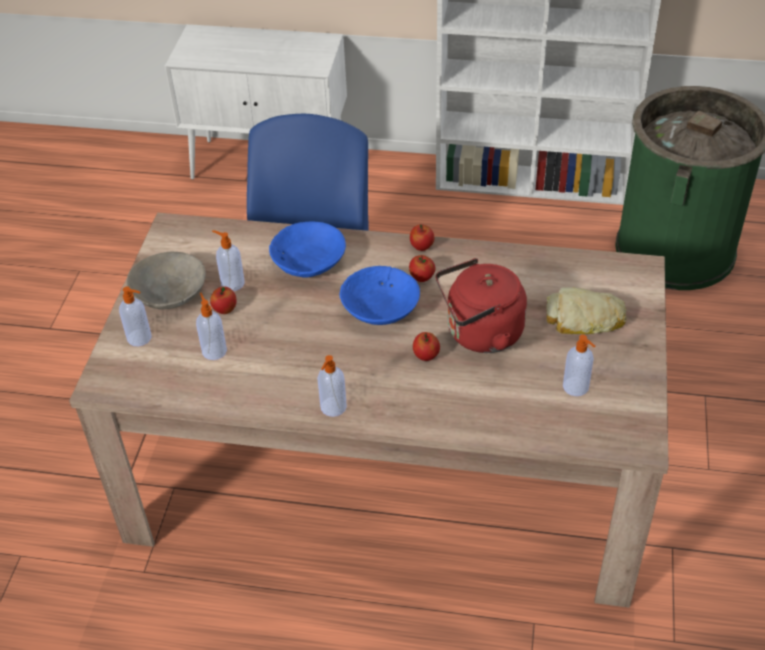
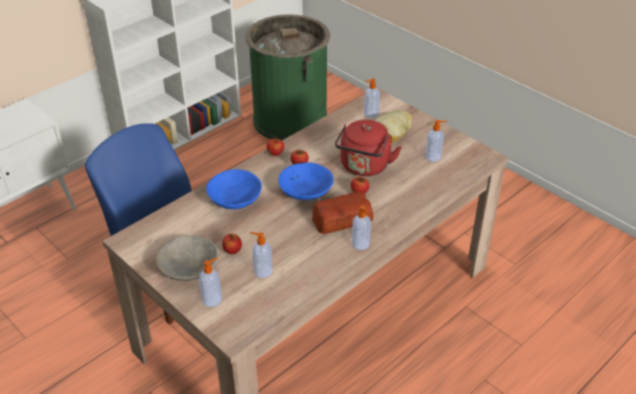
camera: 55 degrees left, 5 degrees down
(232, 283) = (213, 237): soap dispenser -> soap dispenser (370, 114)
(362, 368) = (343, 219): none -> bread

